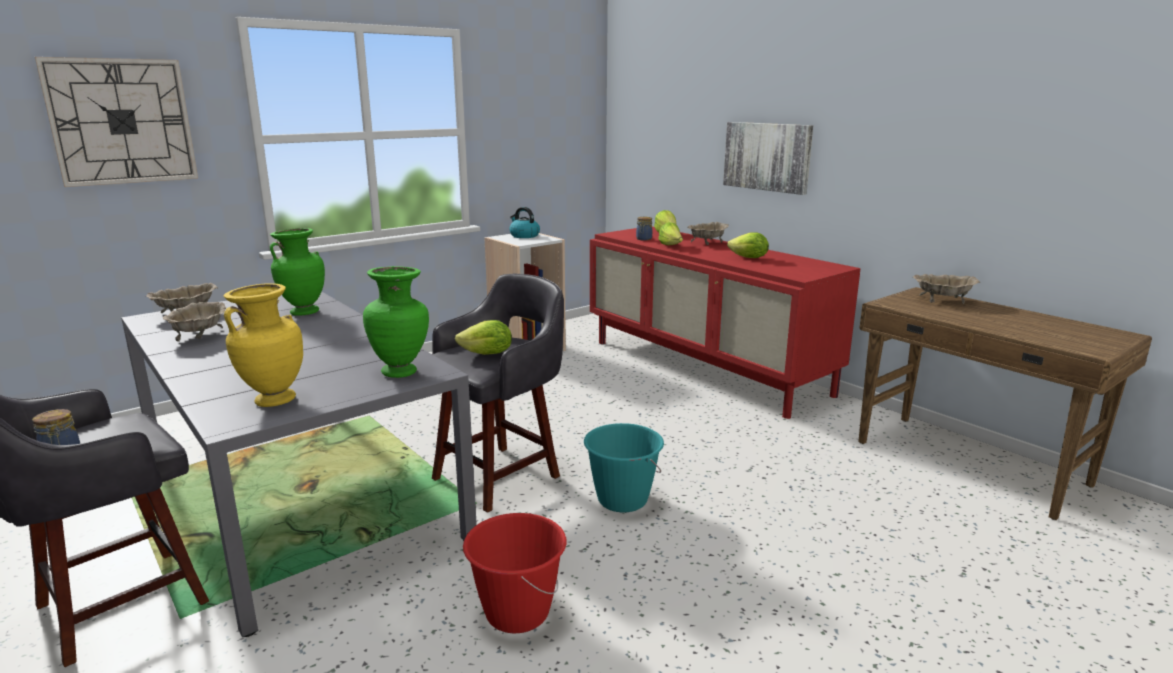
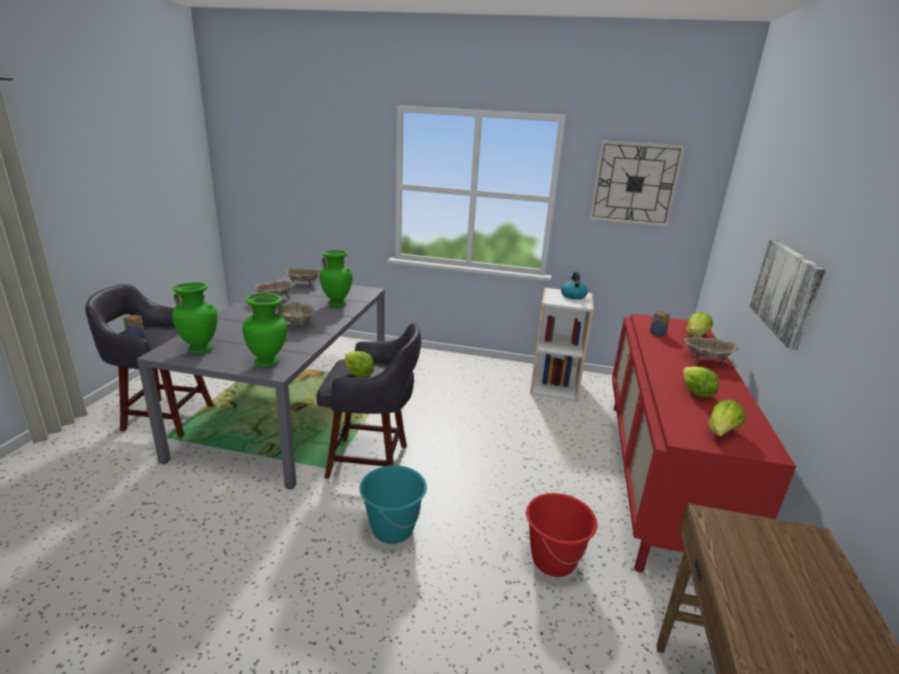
camera: 50 degrees right, 5 degrees up
(121, 121) = (328, 167): wall clock -> wall clock (634, 184)
(274, 400) = (200, 349): yellow vase -> green vase
(517, 612) = (228, 544): red bucket -> red bucket (553, 560)
(671, 246) = (658, 350): lettuce -> lettuce (721, 433)
(942, 300) = (807, 565): beige bowl -> beige bowl (297, 324)

